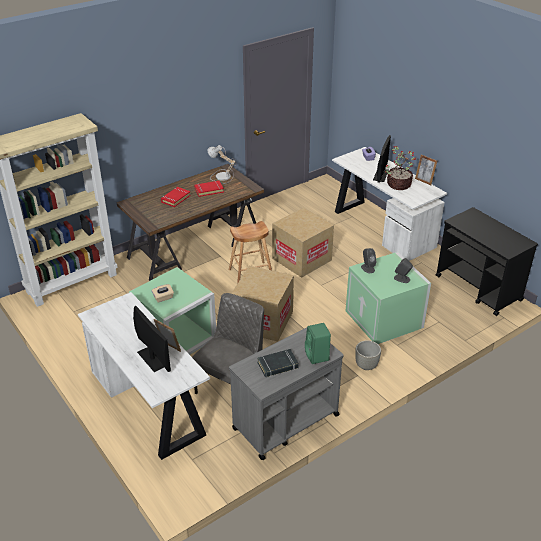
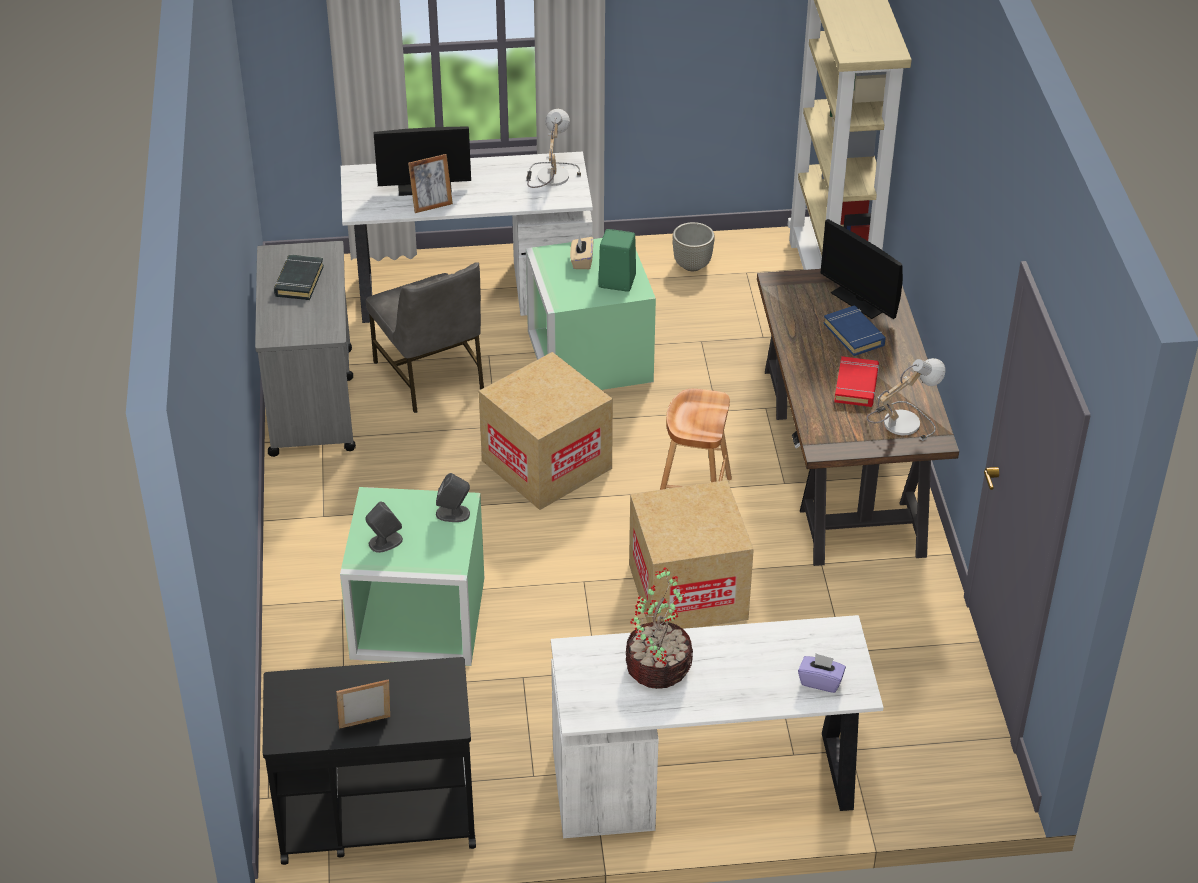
camera: 120 degrees right, 5 degrees up
(109, 316) = (550, 175): none -> table lamp
(175, 198) = (854, 334): red book -> blue book
(317, 356) = (277, 322): green speaker -> green speaker (615, 281)
(366, 365) = (333, 536): grey planter -> grey planter (692, 265)
(380, 175) = (723, 660): monitor -> monitor (859, 300)
(424, 181) = (640, 722): picture frame -> picture frame (366, 727)

